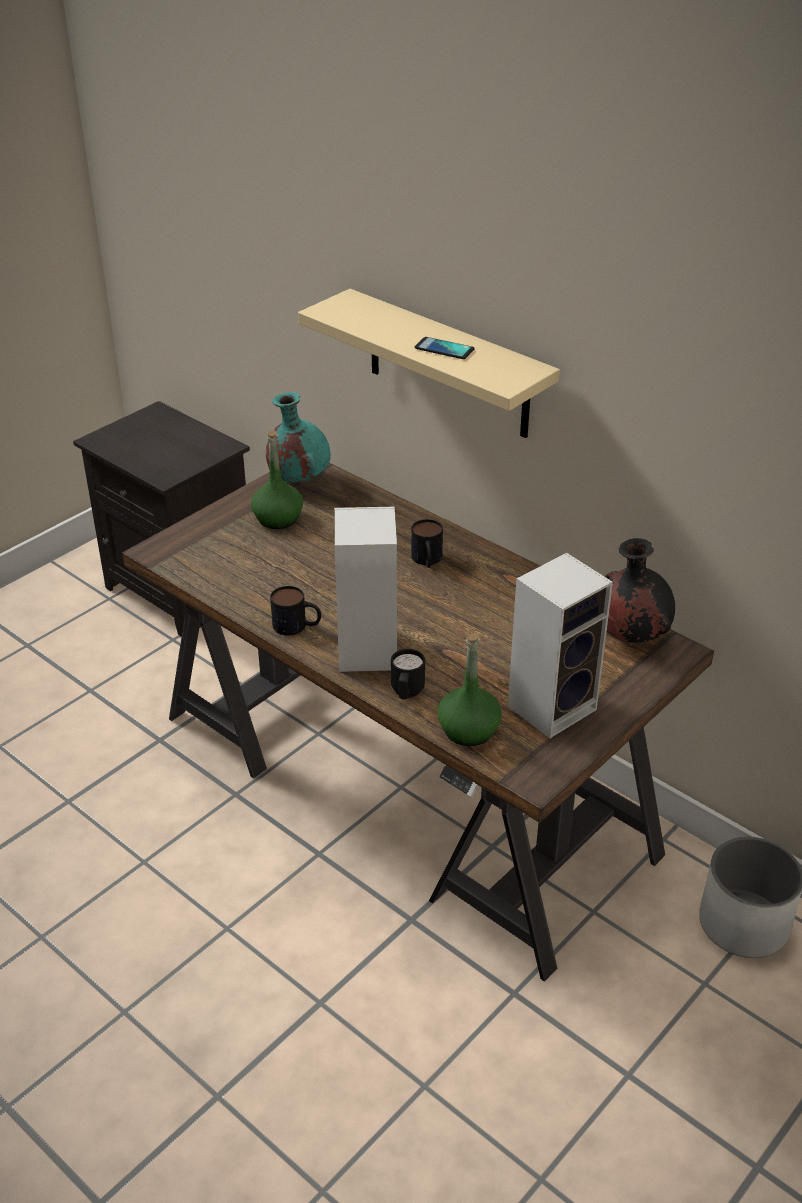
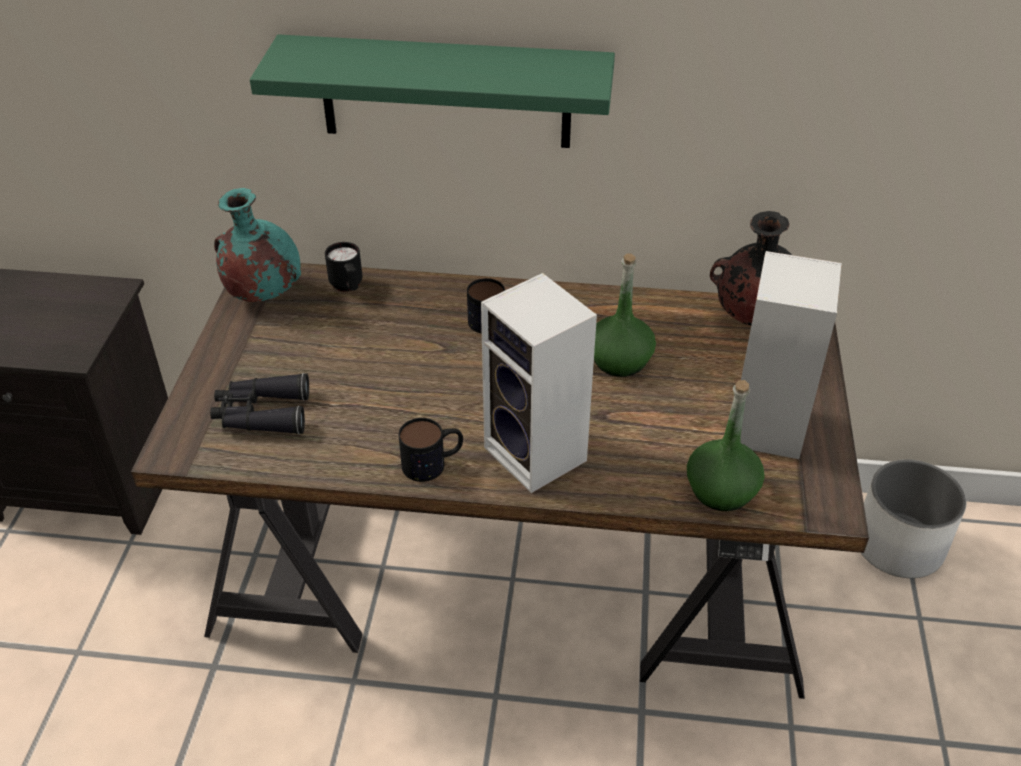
camera: 35 degrees left, 5 degrees up
(224, 552) = (261, 414): none -> black binoculars
(278, 519) = (285, 348): green bottle -> green bottle (620, 360)
(406, 693) = (622, 481): black mug -> black mug (348, 287)
(444, 349) = (473, 69): phone -> none
(448, 365) = (445, 92): beige shelf -> green shelf

